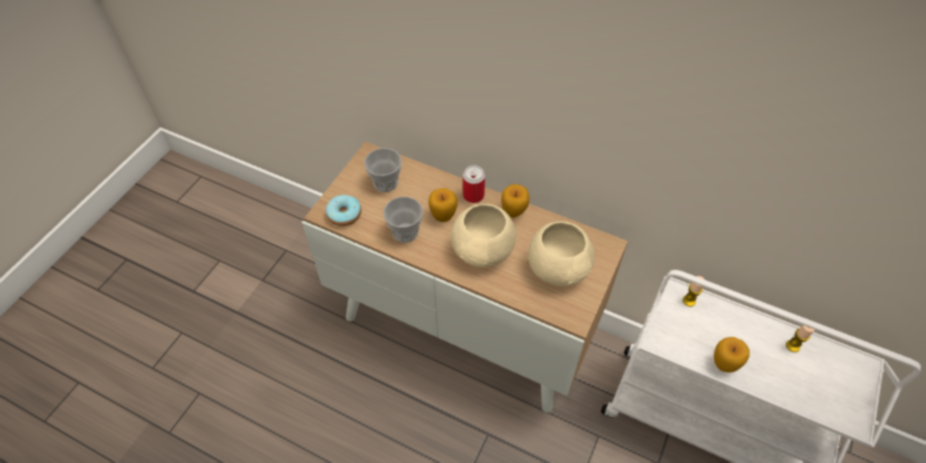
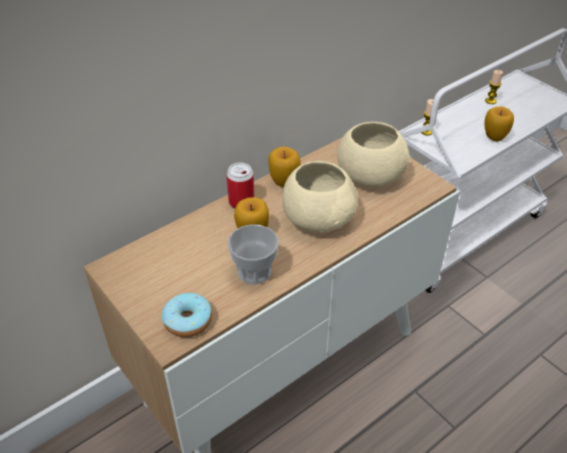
camera: 65 degrees left, 10 degrees down
(385, 183) = (167, 267): cup -> none

